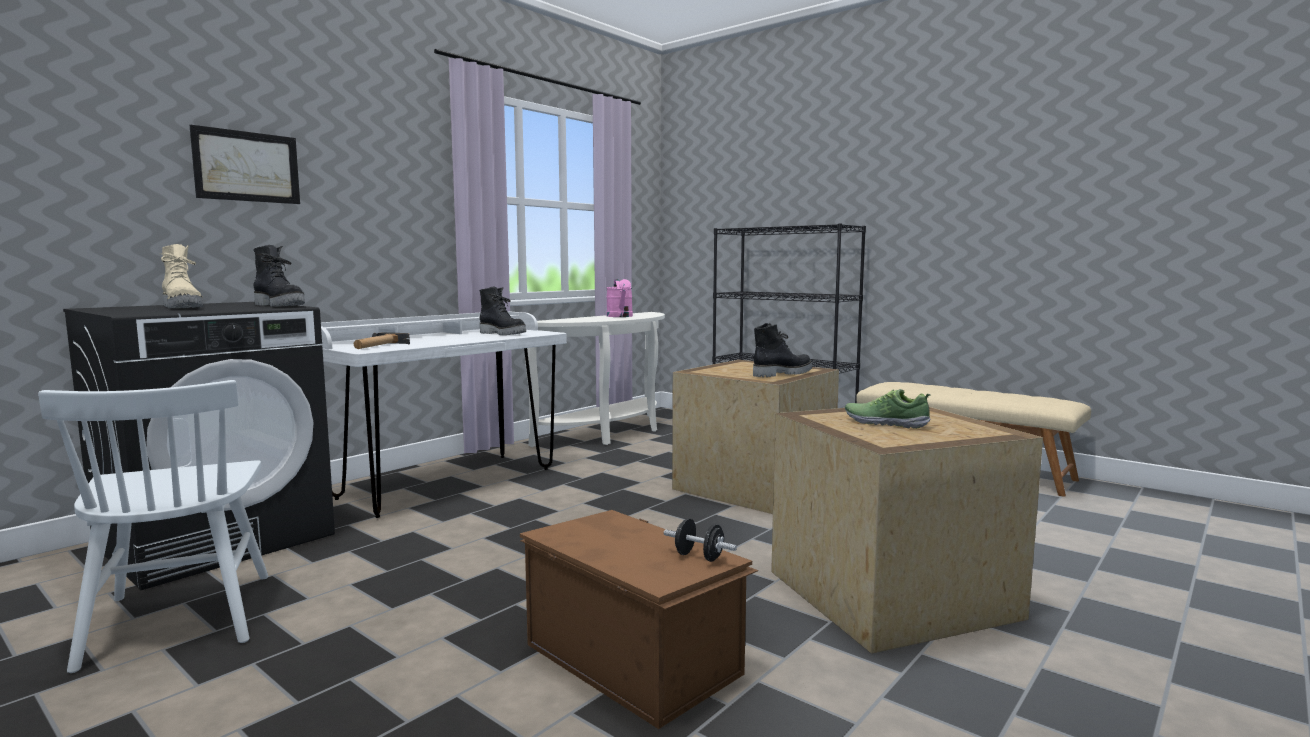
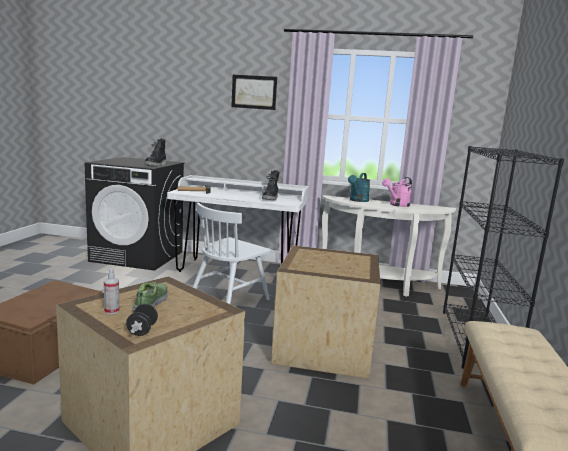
camera: 60 degrees right, 5 degrees up
(179, 618) = (67, 272): white chair -> white chair (229, 299)
(183, 307) = (135, 161): beige boot -> none
(247, 166) = (189, 101): picture -> picture (254, 92)
(578, 319) = (357, 200): none -> turquoise watering can
(699, 557) = (29, 316): black dumbbell -> black dumbbell (142, 330)
(781, 374) = (325, 269): black boot -> none
(911, 435) = (112, 311): none -> spray bottle

